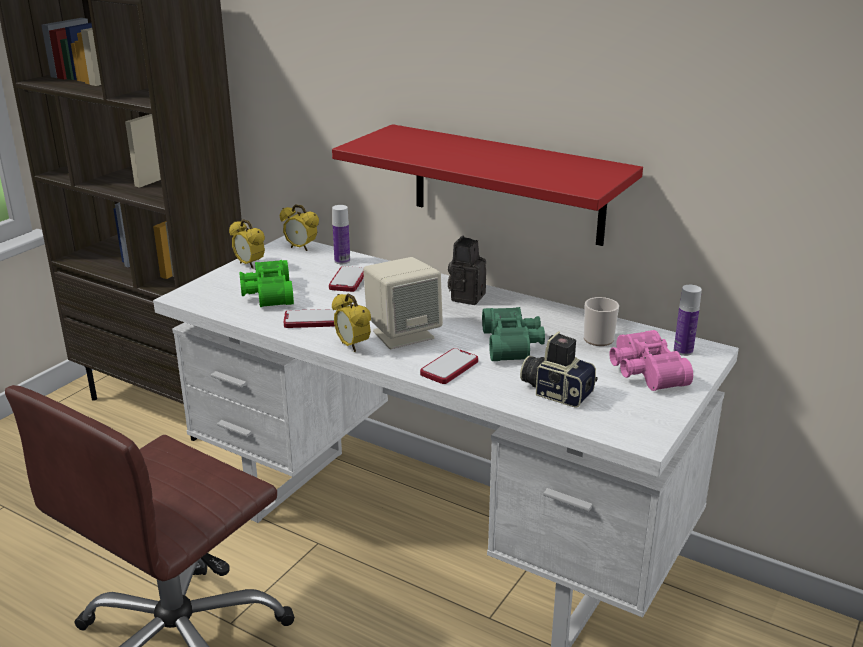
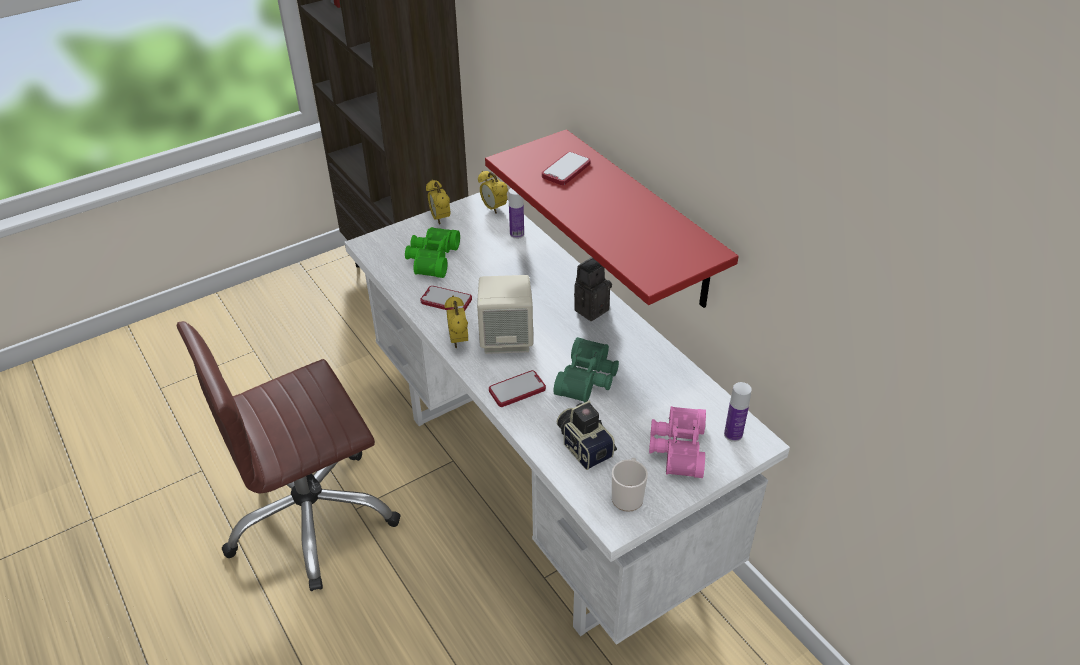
camera: 25 degrees right, 15 degrees up
(348, 280) = (505, 260): phone -> phone (566, 170)
(597, 337) = (668, 393): mug -> mug (628, 496)

